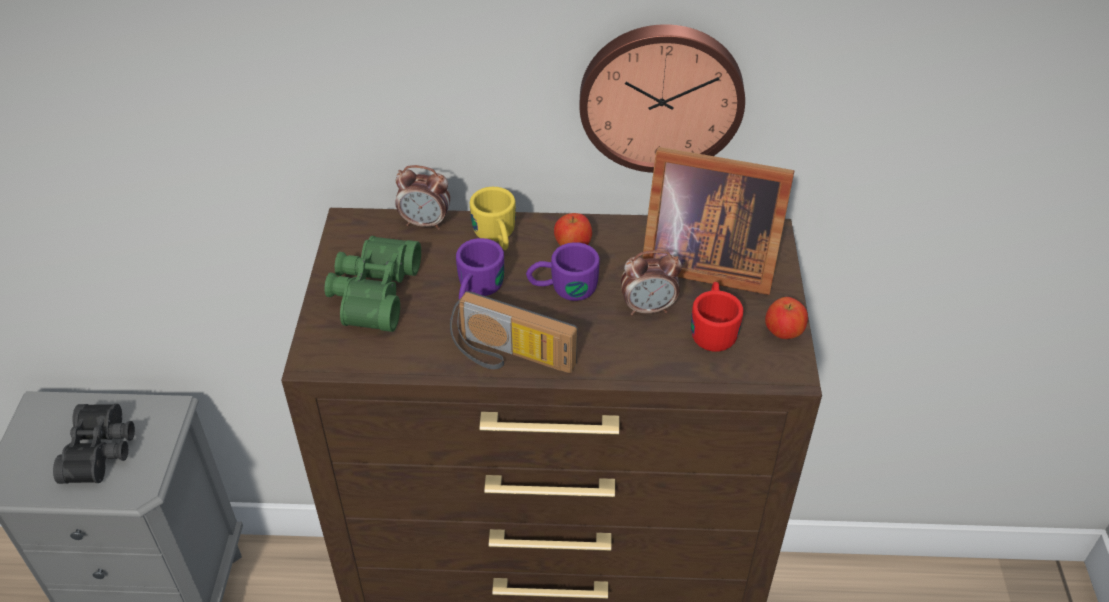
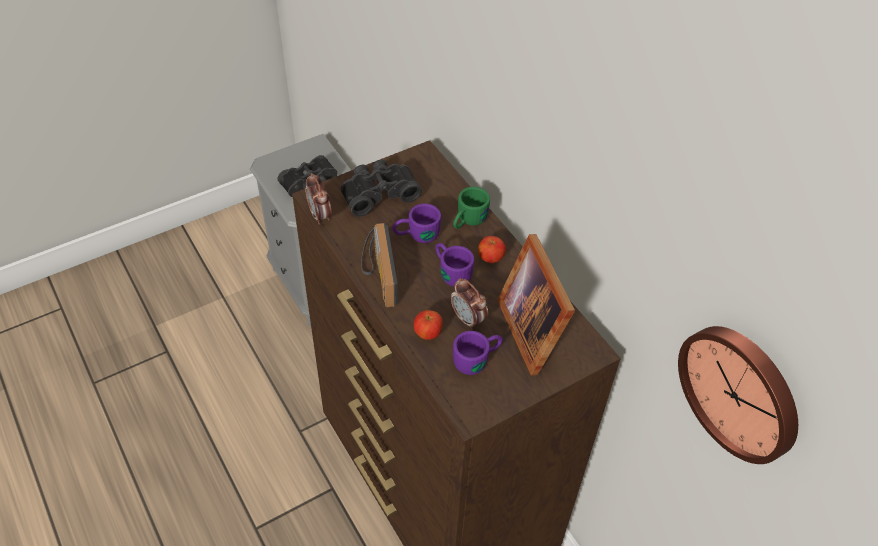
camera: 55 degrees right, 5 degrees up
(372, 293) = (378, 193): green binoculars -> black binoculars
(425, 223) = (452, 184): alarm clock -> alarm clock (320, 215)
(497, 237) = (467, 221): yellow mug -> green mug
(661, 96) = (579, 210): wall clock -> wall clock (741, 391)
(713, 328) = (477, 359): red mug -> purple mug
(783, 333) = (503, 398): apple -> apple (428, 333)

